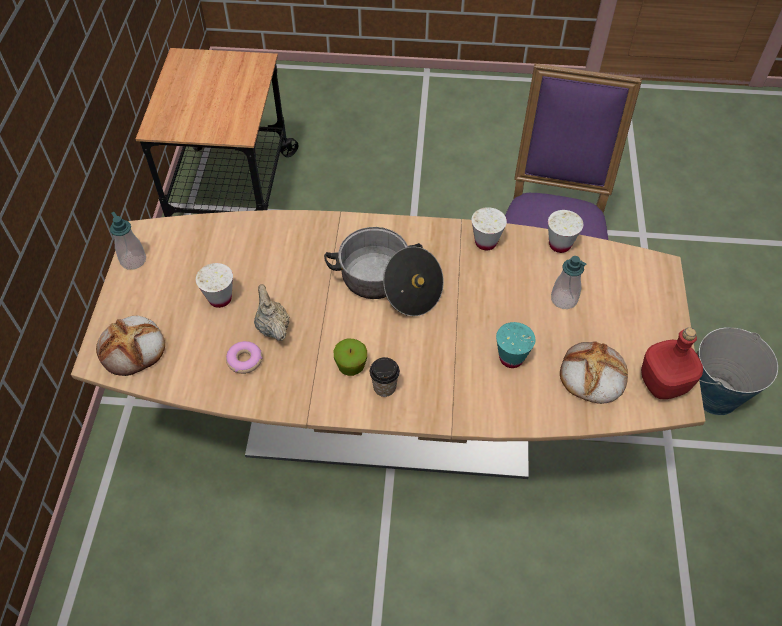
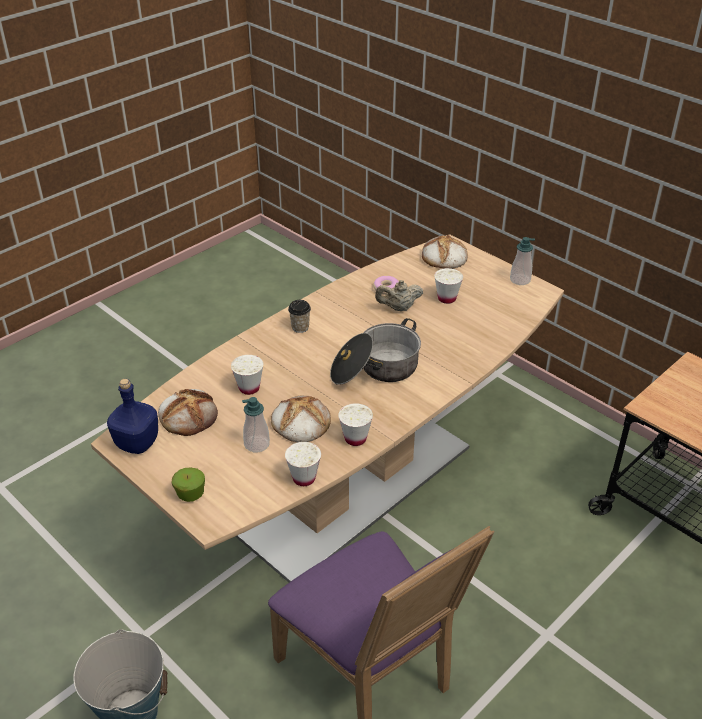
camera: 130 degrees right, 15 degrees down
(272, 327) = (398, 308): beige teapot -> beige teapot turned 150 degrees clockwise
(351, 365) = (331, 323): apple -> apple (190, 494)
(508, 289) = (300, 422): none -> bread
(511, 358) = (249, 388): turquoise cup -> white cup
(662, 384) = (137, 443): red bottle -> blue bottle

